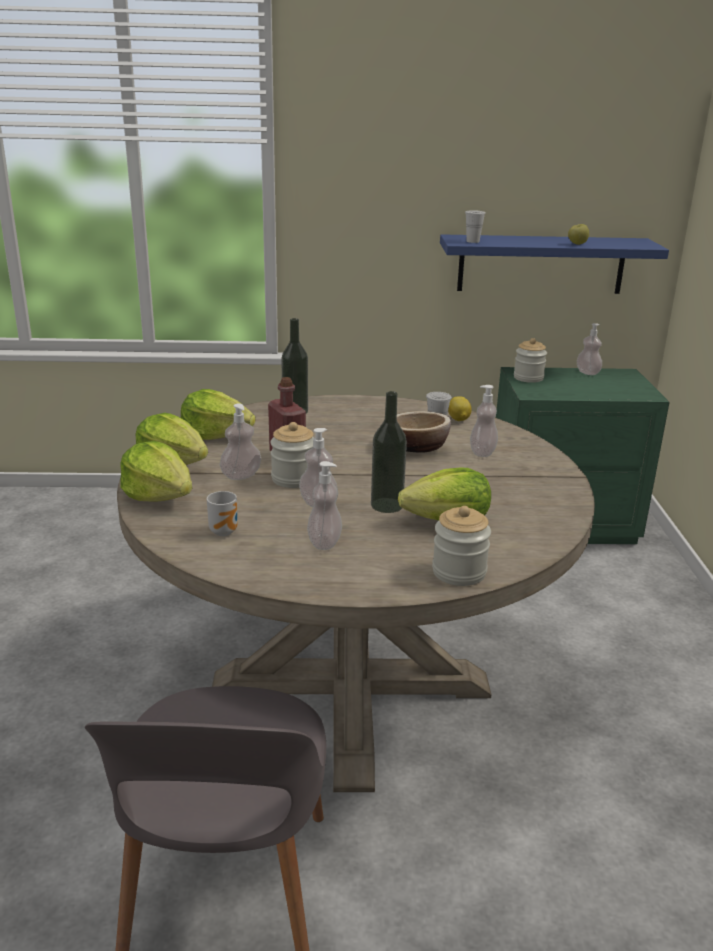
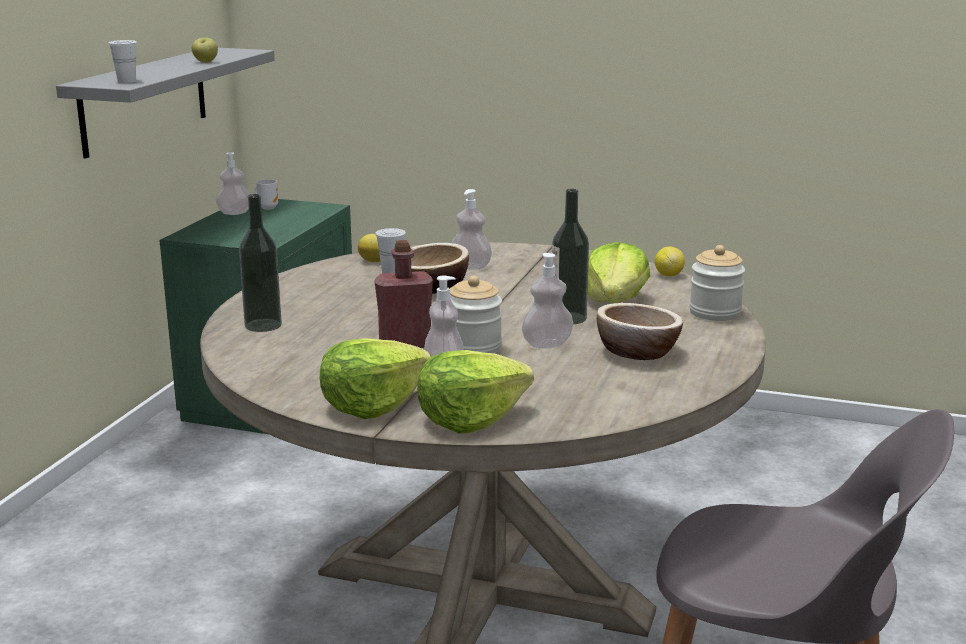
camera: 70 degrees left, 5 degrees down
(216, 435) = (298, 374): lettuce -> none
(225, 531) = (589, 392): mug -> mug (267, 207)
(324, 542) = (637, 352): soap dispenser -> bowl
(528, 378) = (214, 236): jar -> none
(541, 264) = (144, 100): blue shelf -> grey shelf
(553, 539) = (668, 275): none -> lemon

